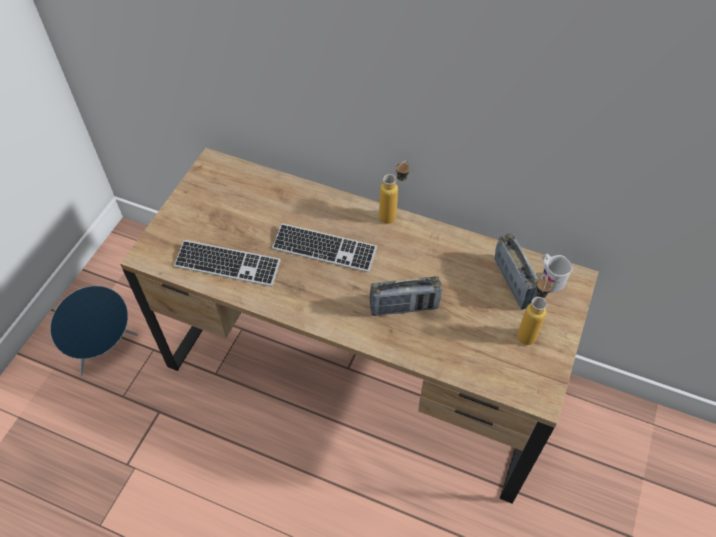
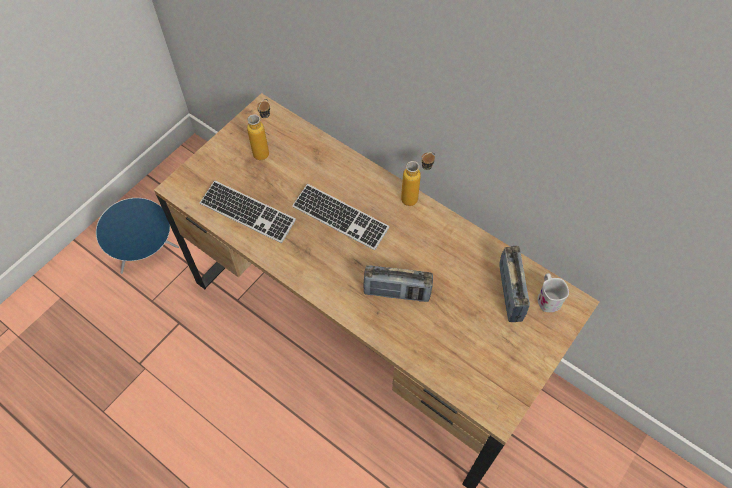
camera: 15 degrees right, 5 degrees up
(528, 330) = (508, 344): bottle -> bottle (265, 150)

